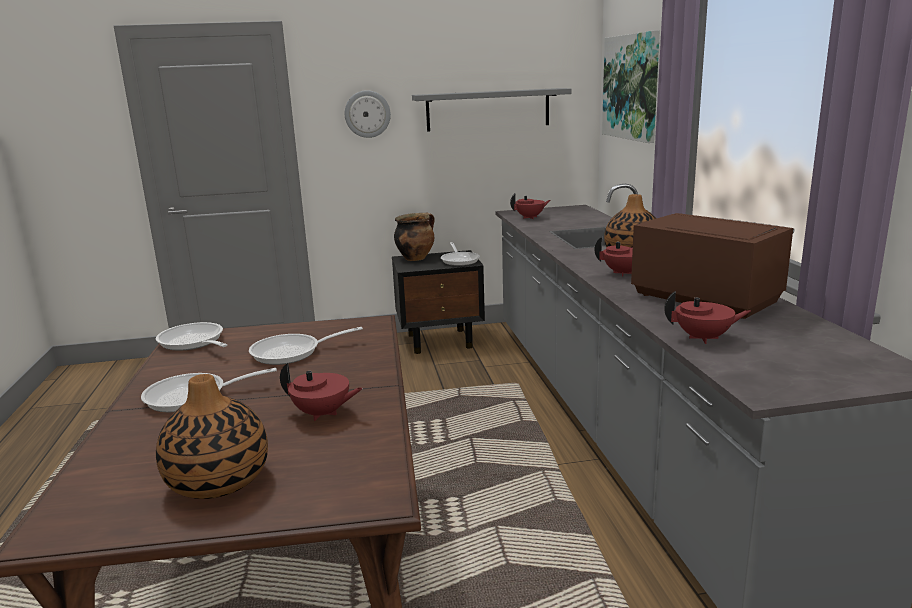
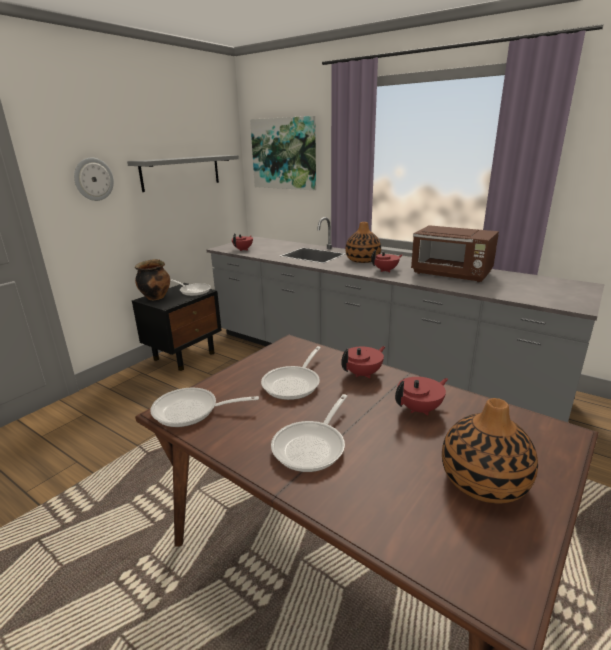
camera: 45 degrees left, 5 degrees up
(704, 299) = (452, 274): brown microwave -> brown microwave turned 150 degrees counterclockwise
(704, 338) = (502, 292): red teapot -> red teapot (363, 374)

